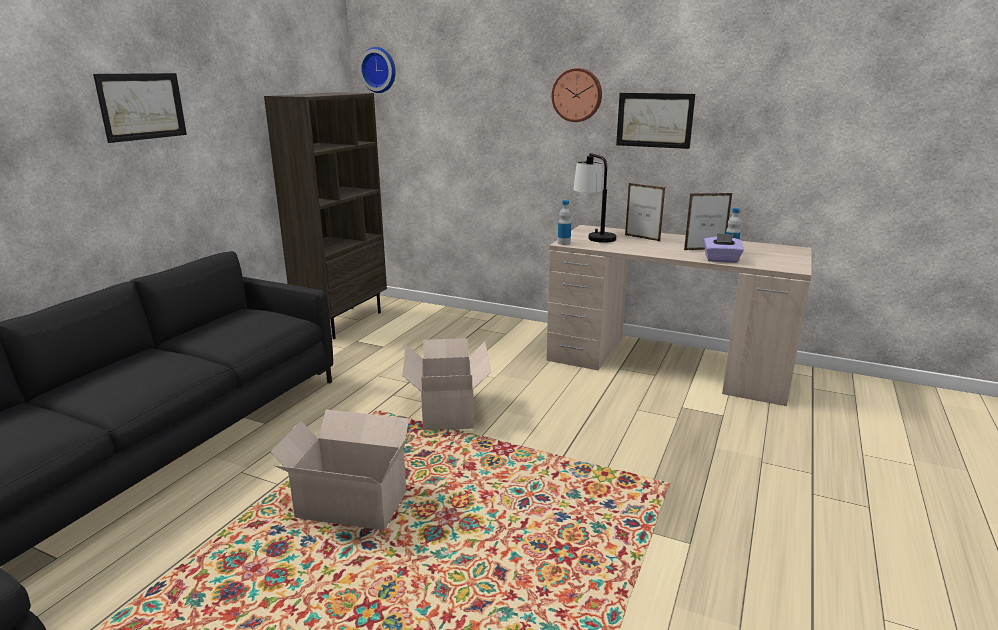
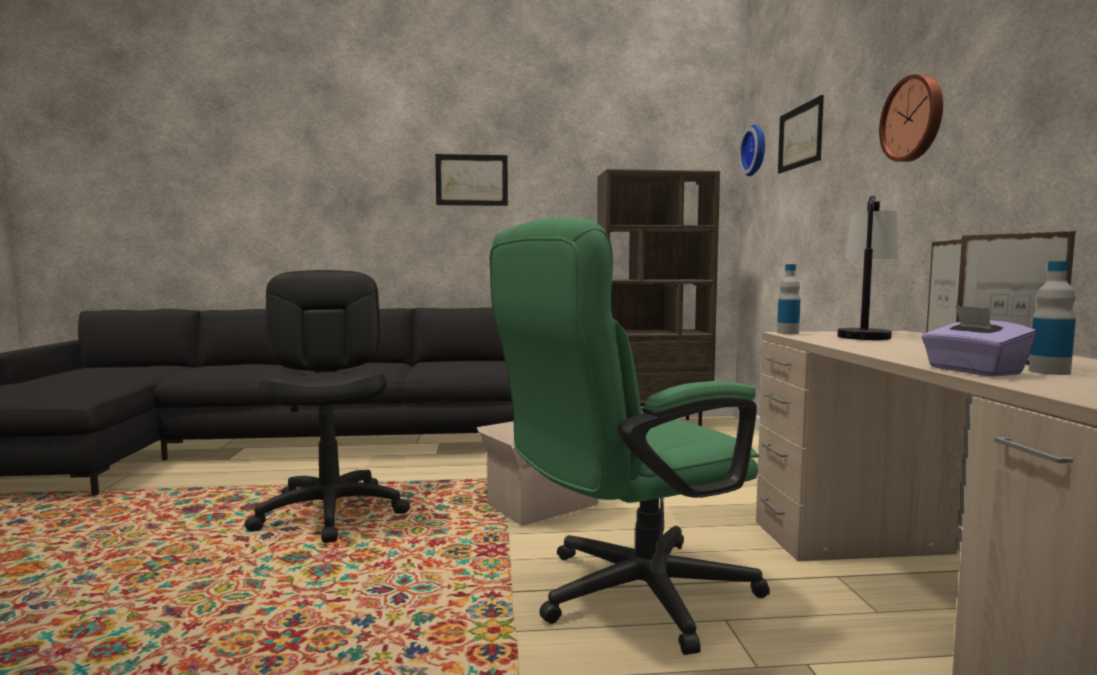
camera: 60 degrees right, 15 degrees down
(349, 504) = (331, 513): cardboard box -> black office chair
(596, 425) = (625, 596): none -> green office chair
(654, 120) = (1016, 127): picture -> picture (800, 137)

